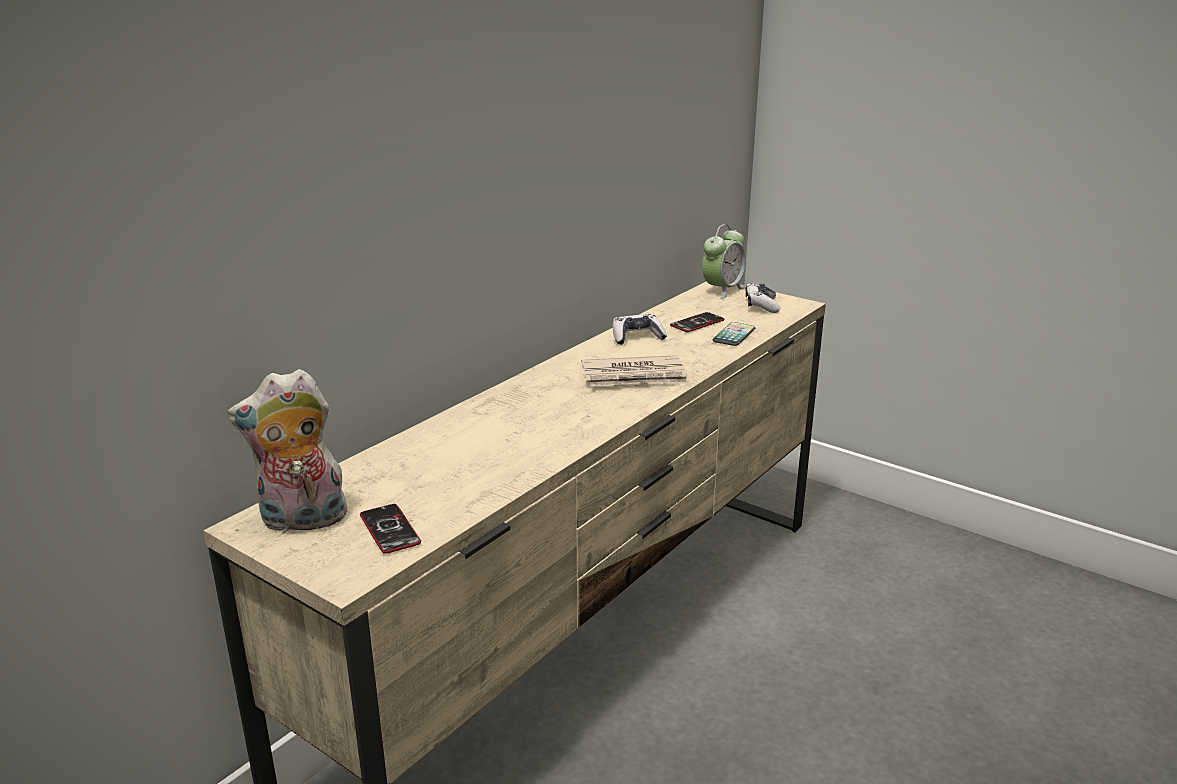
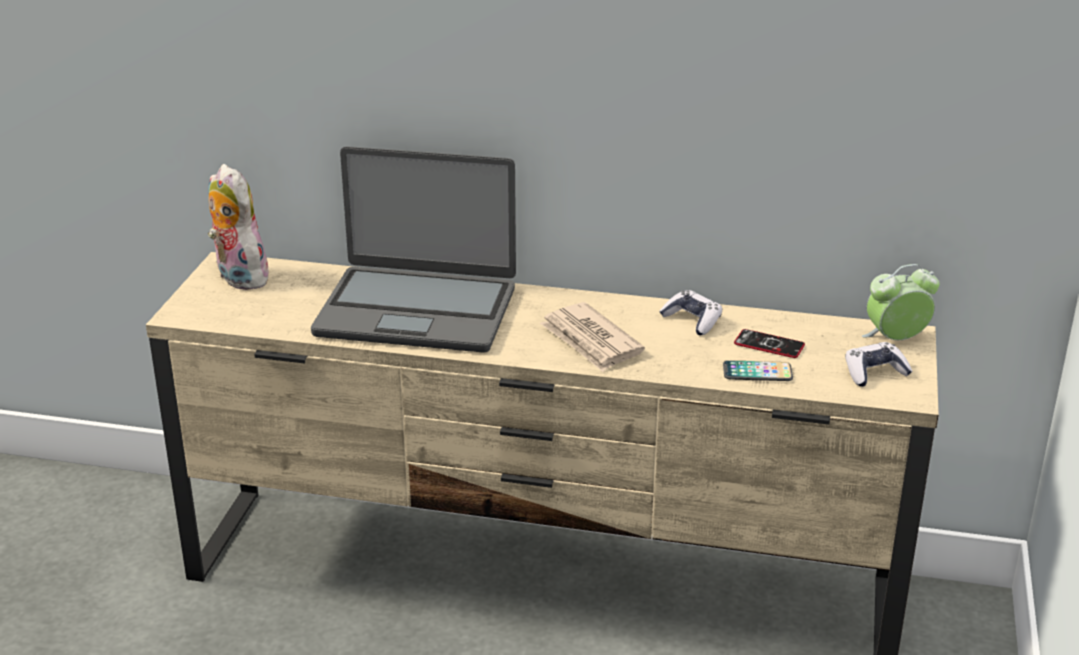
camera: 65 degrees right, 5 degrees up
(390, 530) = (245, 310): phone -> none
(501, 435) = (417, 310): none -> laptop
(722, 290) = (895, 340): alarm clock -> alarm clock turned 150 degrees clockwise

